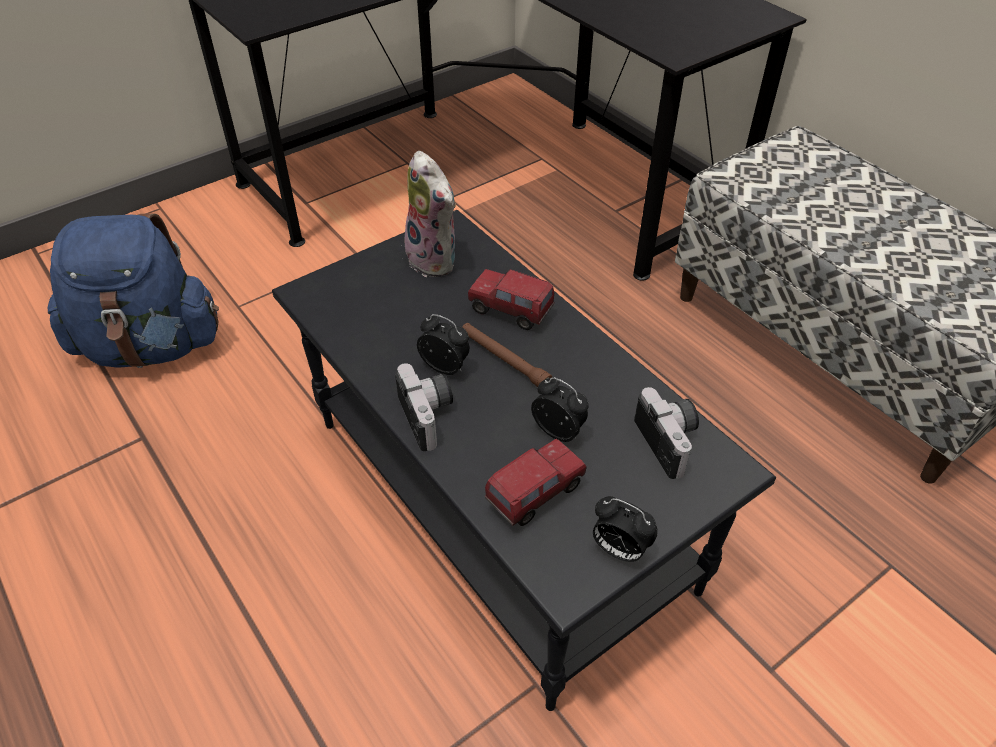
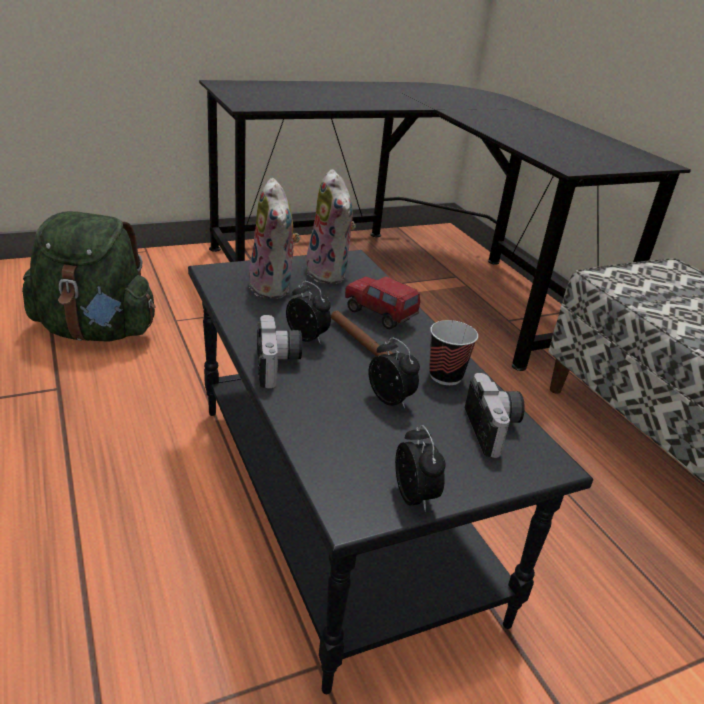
camera: 10 degrees right, 15 degrees down
(151, 346) = (96, 331): blue backpack -> green backpack
(382, 299) = (274, 288): none -> plush toy
(535, 496) = (349, 439): toy truck -> none
(604, 382) = (445, 376): none -> cup
(619, 549) = (415, 497): alarm clock -> alarm clock turned 150 degrees counterclockwise

